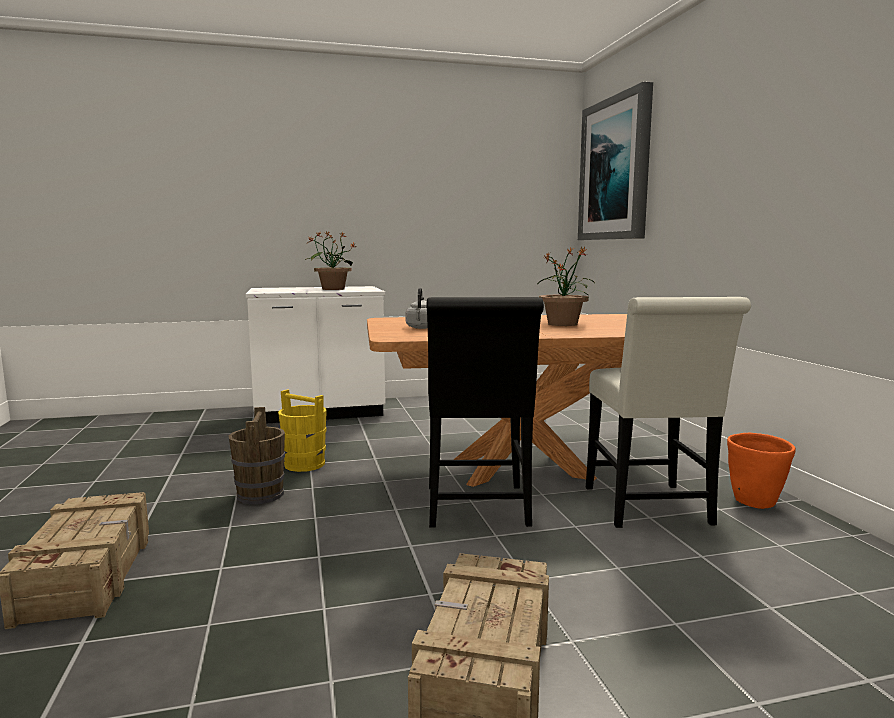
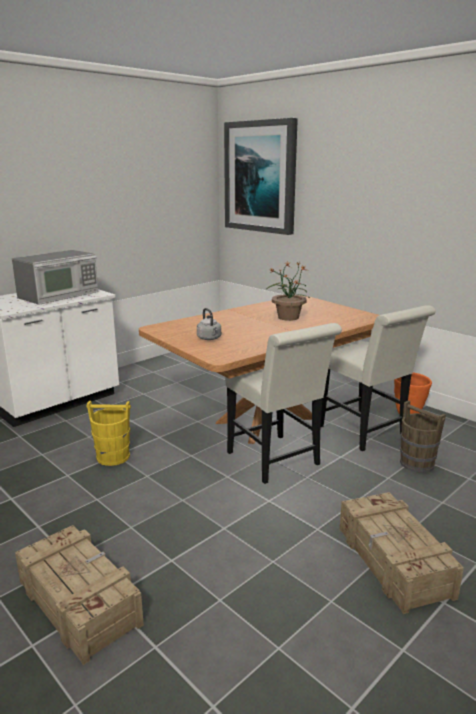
camera: 30 degrees left, 10 degrees up
(260, 495) = (116, 494): brown bucket -> brown bucket (416, 463)
(332, 289) = (60, 295): potted plant -> microwave
(477, 510) = (277, 461): black chair -> white chair

